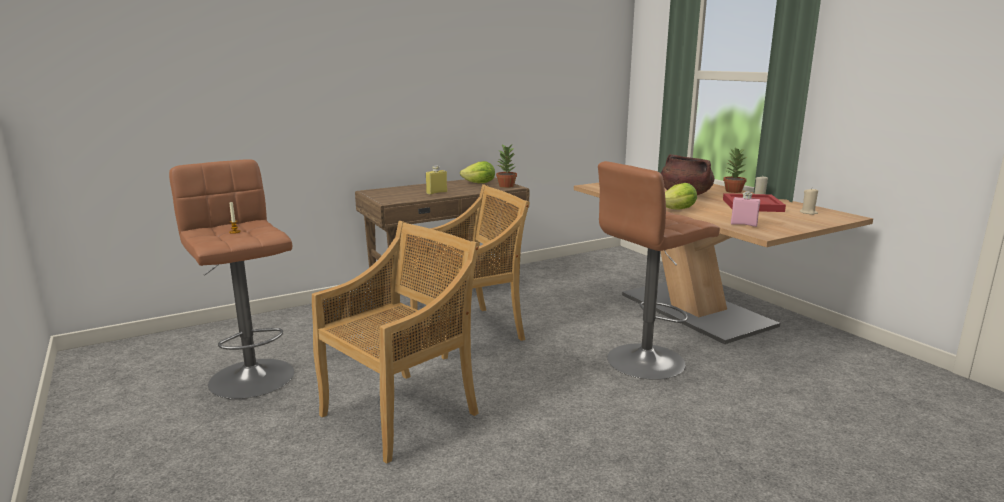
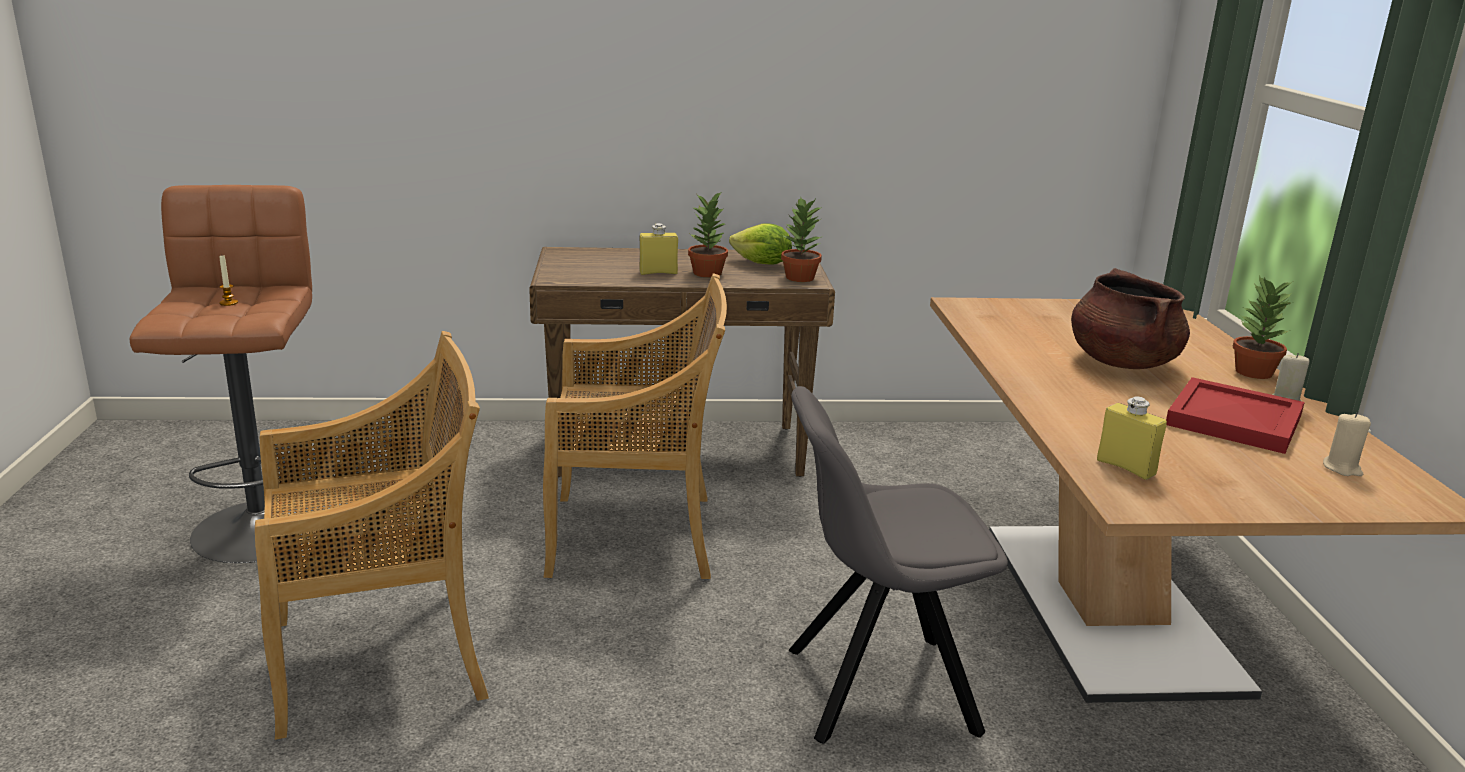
camera: 25 degrees right, 5 degrees up
(461, 190) = (708, 273): none -> potted plant
(644, 361) = (879, 689): brown stool -> grey chair
(678, 209) = (1044, 397): lettuce -> none
(743, 224) = (1126, 467): pink bottle -> yellow bottle

